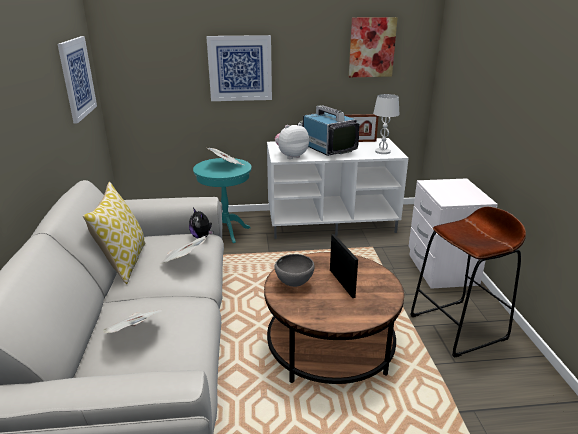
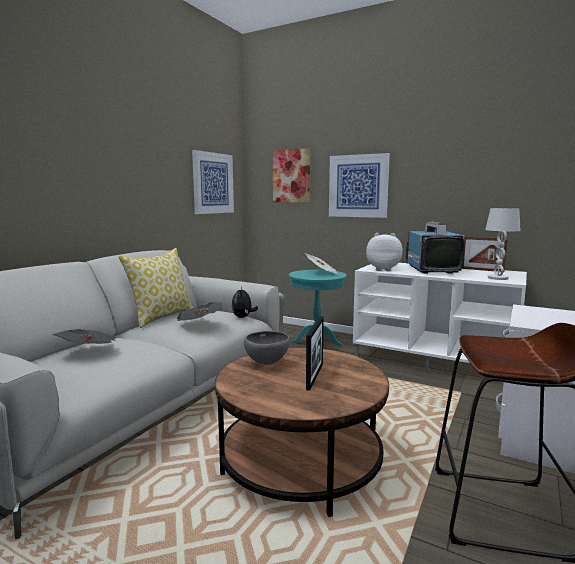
camera: 35 degrees right, 15 degrees down
(372, 47) = (505, 162): picture -> picture (291, 176)

